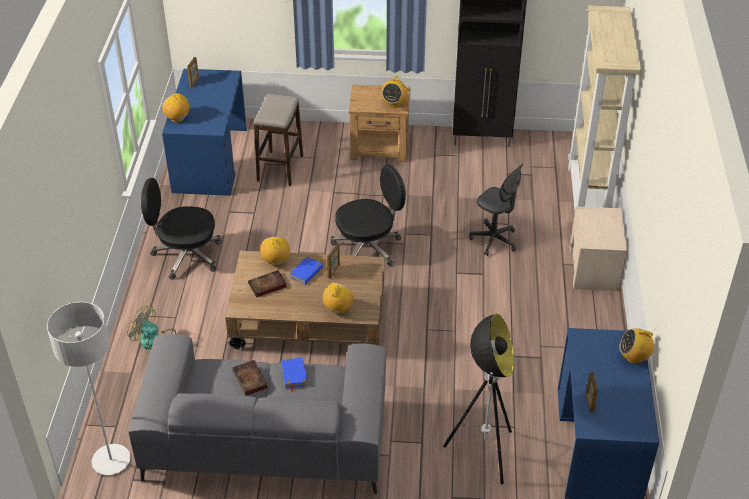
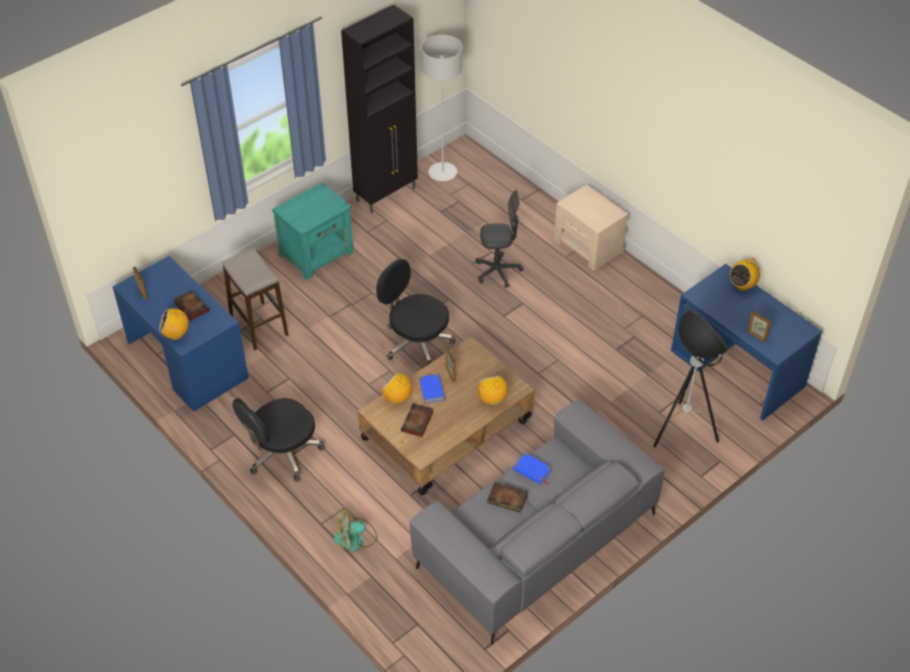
camera: 45 degrees left, 5 degrees up
(111, 460) = (450, 650): grey floor lamp -> grey floor lamp (442, 173)
(209, 108) = (190, 306): none -> book
(368, 247) = (416, 342): black office chair -> black office chair turned 75 degrees counterclockwise
(380, 147) = (317, 253): brown nightstand -> turquoise nightstand
(394, 104) = (329, 204): radio -> none
(588, 198) = (520, 194): beige bookcase -> none

